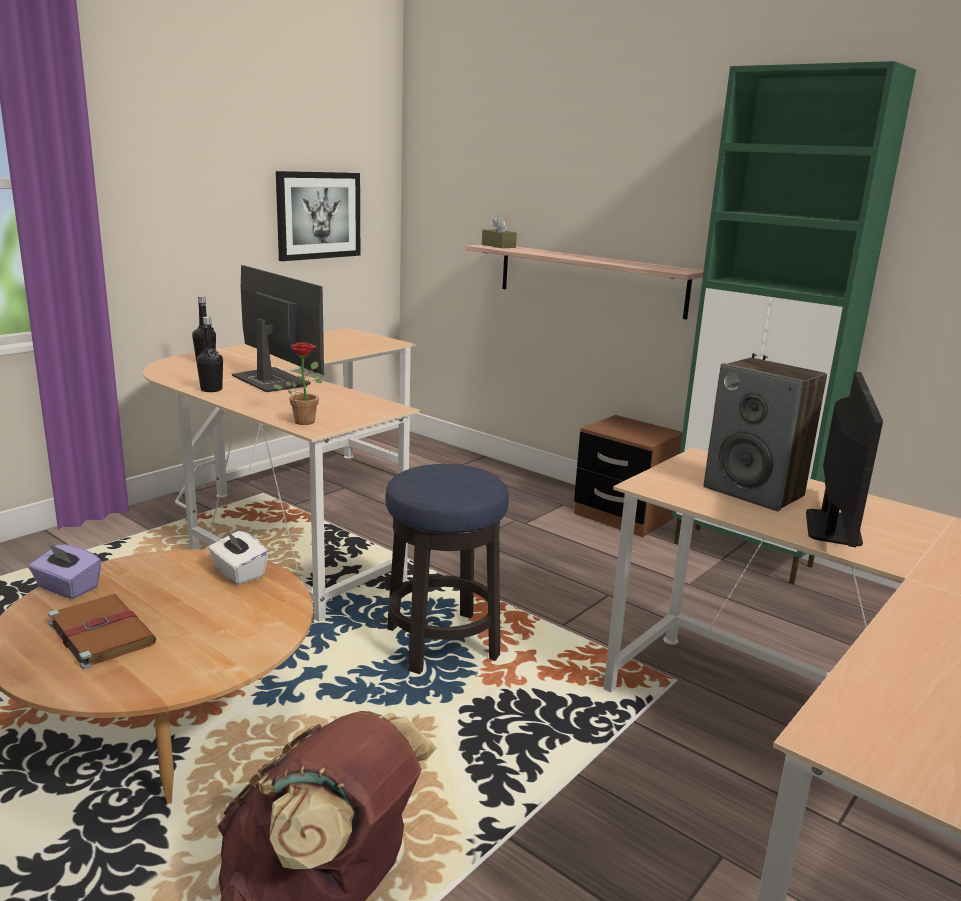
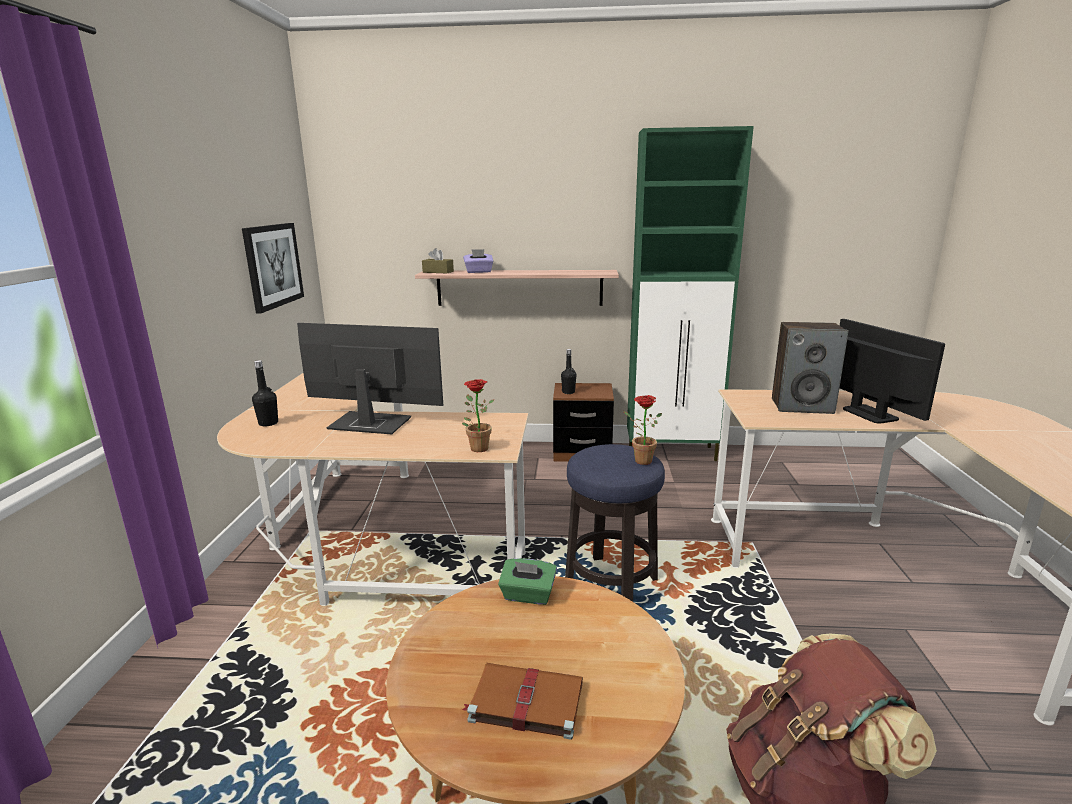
camera: 35 degrees left, 0 degrees up
(67, 588) = (420, 682): purple tissue box -> purple tissue box (478, 272)
(211, 389) = (339, 447): black bottle -> black bottle (568, 392)
(238, 573) = (528, 595): white tissue box -> green tissue box
(467, 488) = (639, 460): none -> potted plant

